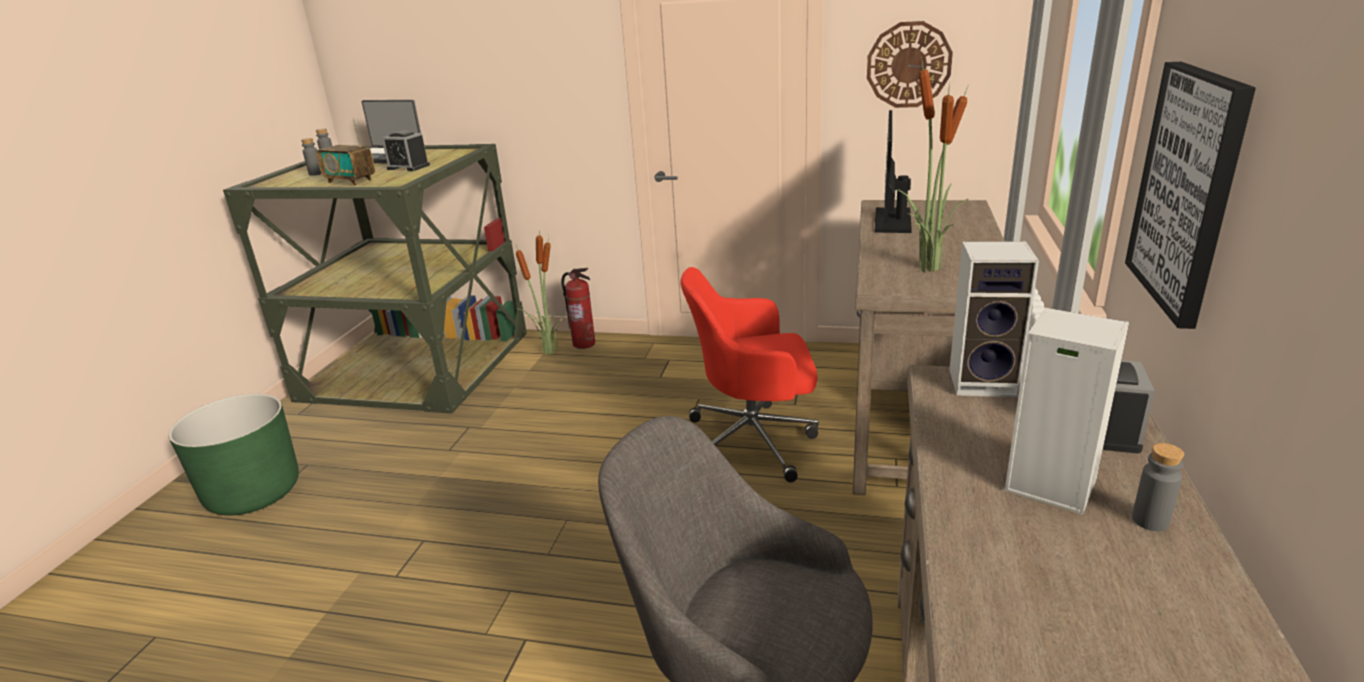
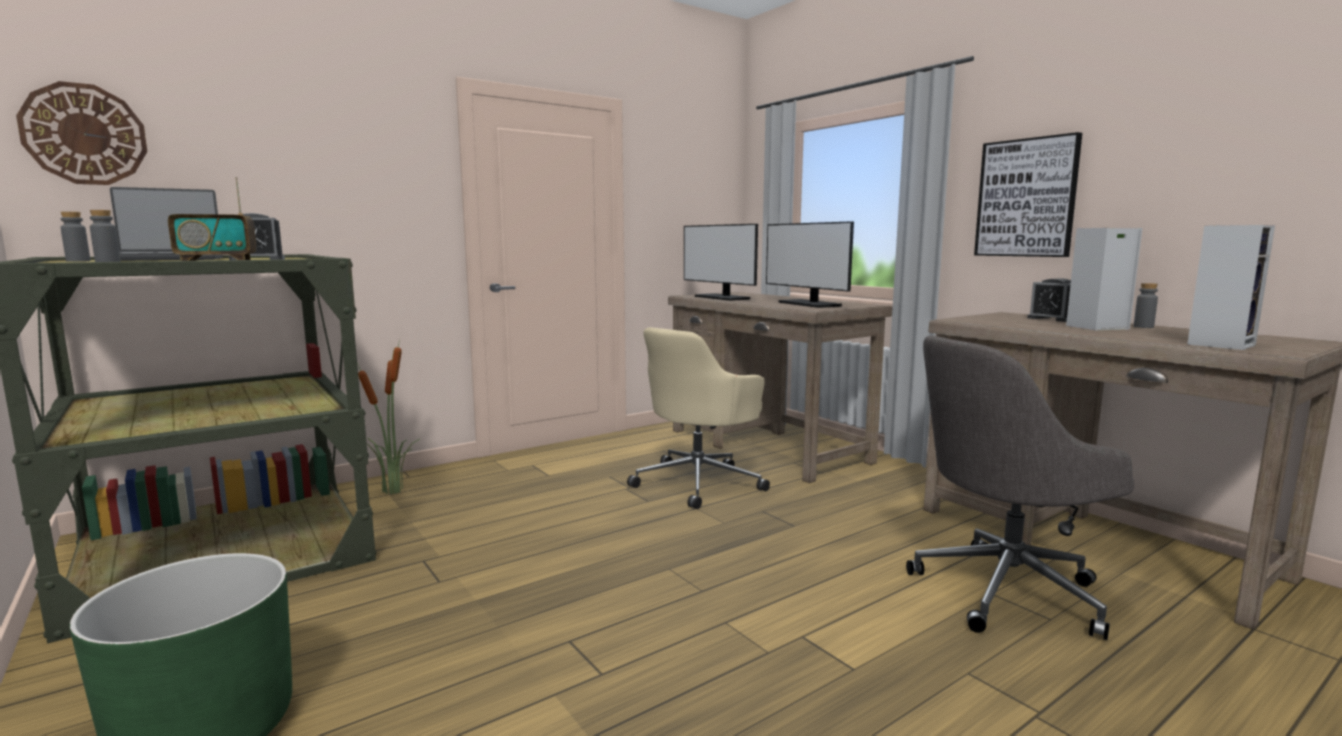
camera: 50 degrees left, 15 degrees down
(584, 343) = (422, 477): fire extinguisher -> none
(754, 441) = (699, 482): red office chair -> beige office chair
(908, 65) = (676, 199): wall clock -> wall clock (85, 134)
(927, 268) = (809, 304): potted plant -> monitor
(985, 382) = (975, 318): speaker -> speaker (1220, 344)

